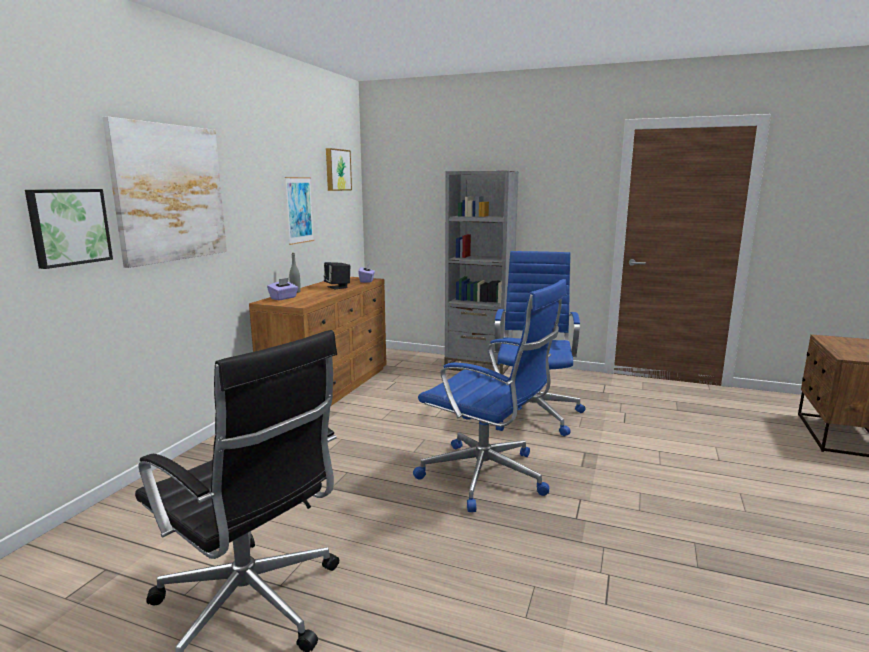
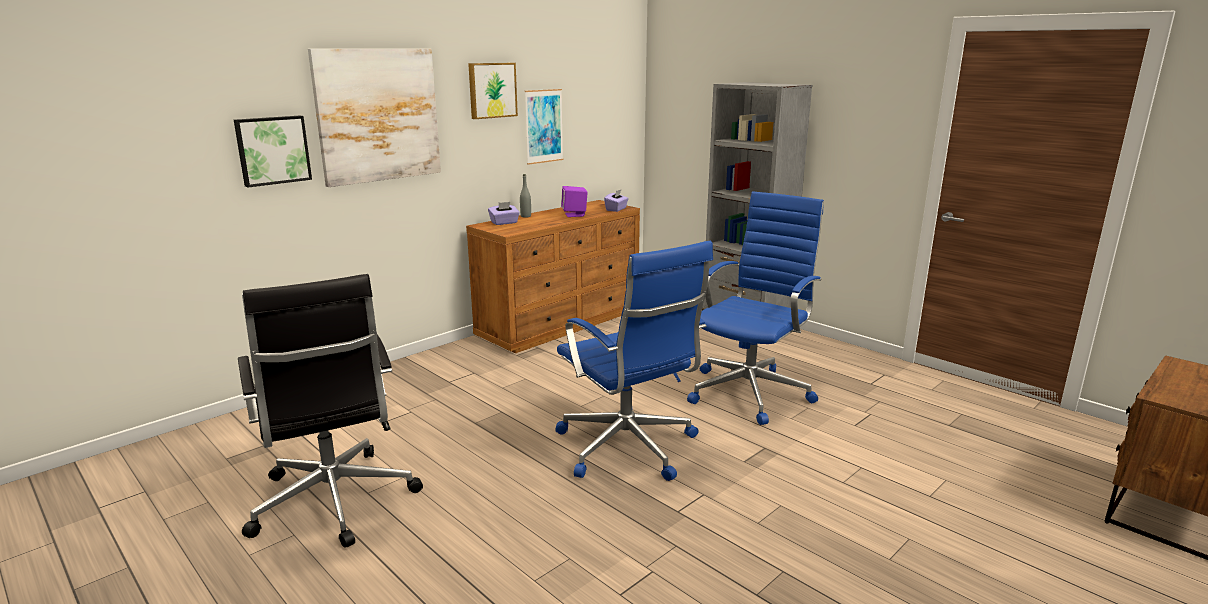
camera: 25 degrees right, 5 degrees up
(337, 170) = (604, 77): picture -> picture (491, 90)
(337, 287) = (574, 214): black speaker -> purple speaker

